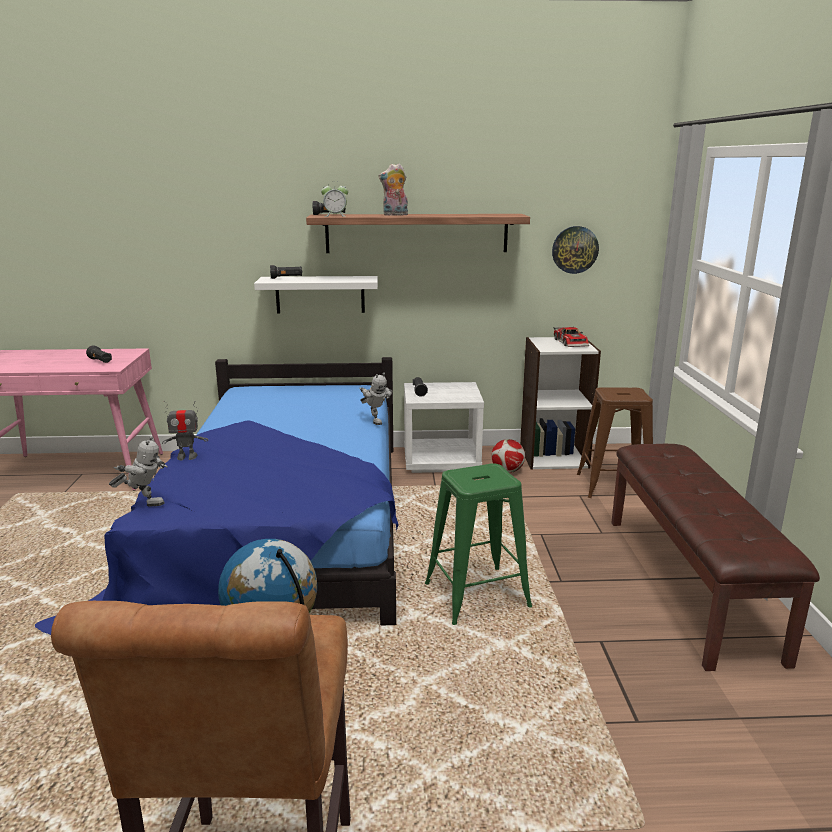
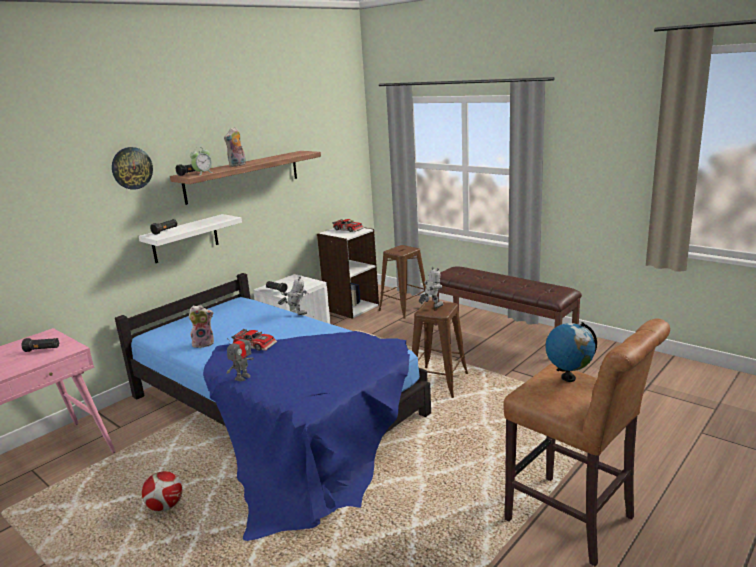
camera: 45 degrees left, 0 degrees up
(144, 503) = (291, 405): toy robot -> toy robot (431, 308)
(248, 414) = (204, 343): none -> plush toy
(272, 433) = (255, 344): none -> toy car
(476, 596) = (438, 382): green stool -> brown stool
(507, 471) = (342, 324): football -> football (165, 507)
(575, 249) = (331, 169): wall clock -> wall clock (132, 168)

